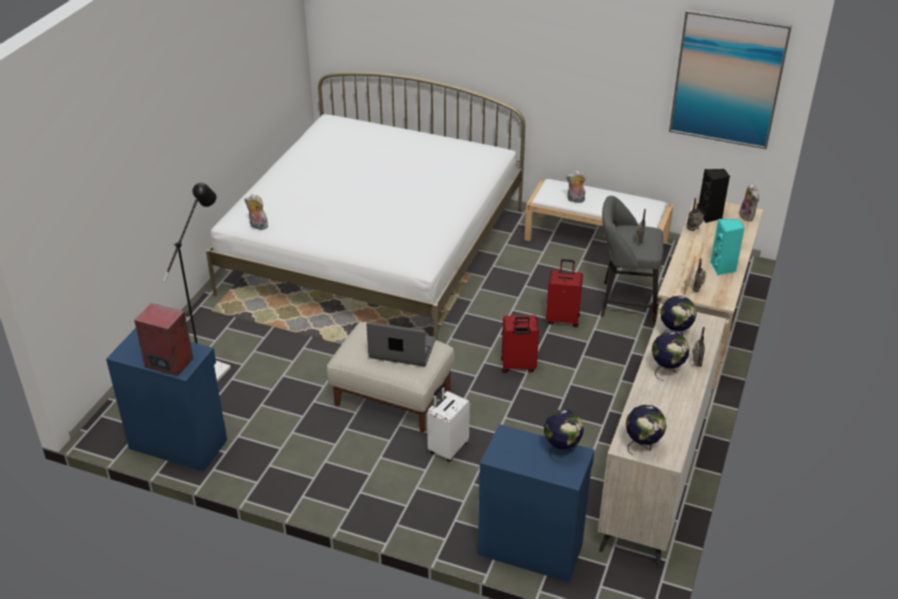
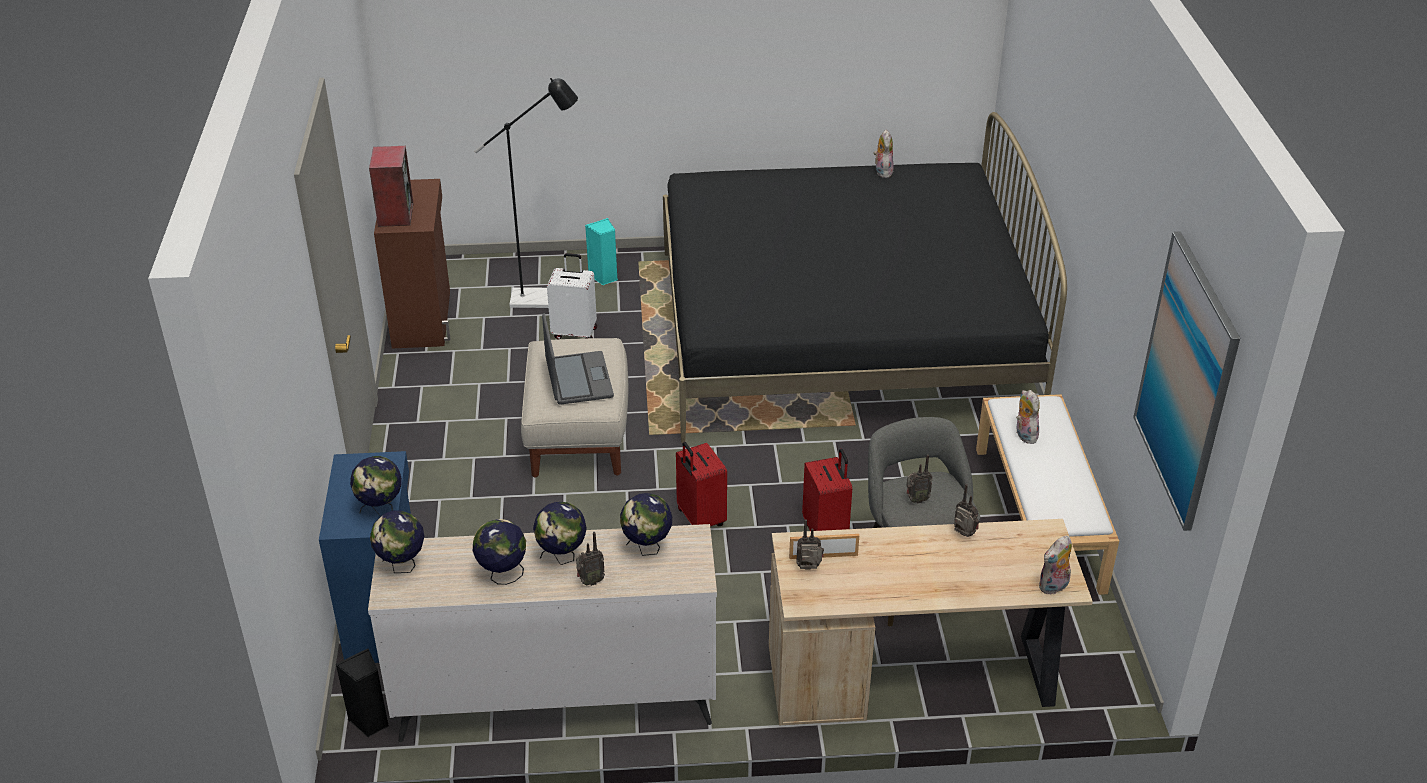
camera: 65 degrees right, 0 degrees up
(178, 443) = (423, 318): blue cabinet -> brown cabinet
(257, 226) = (690, 195): plush toy -> plush toy (882, 171)
(375, 250) = (841, 334): white bed -> black bed
(447, 448) = (516, 503): white suitcase -> white suitcase (575, 332)
(673, 401) = (502, 575): none -> globe
(710, 216) = (1017, 545): black speaker -> black speaker (370, 722)
(723, 268) = (885, 586): turquoise speaker -> turquoise speaker (604, 277)

